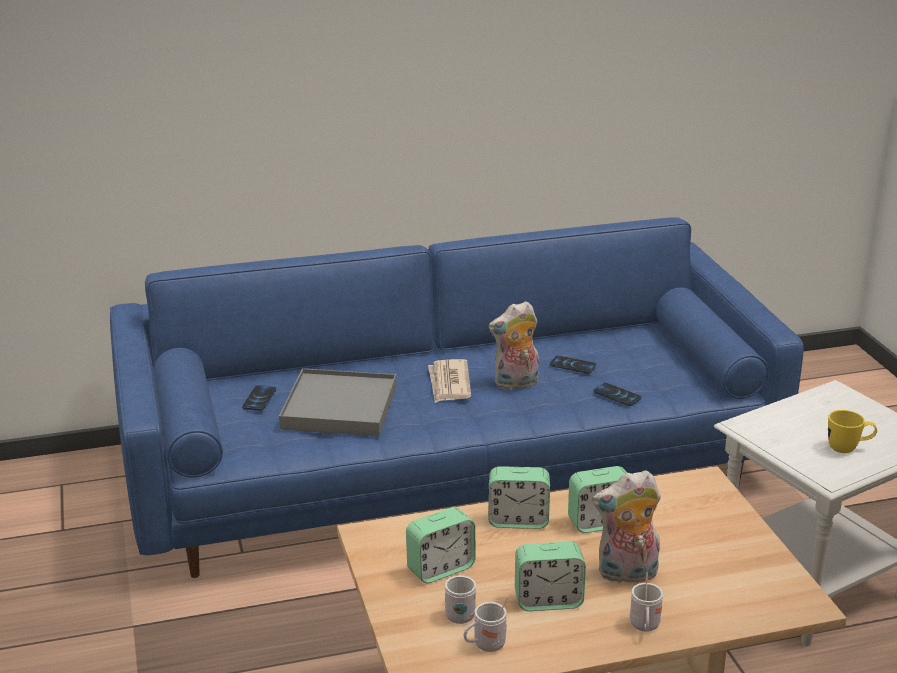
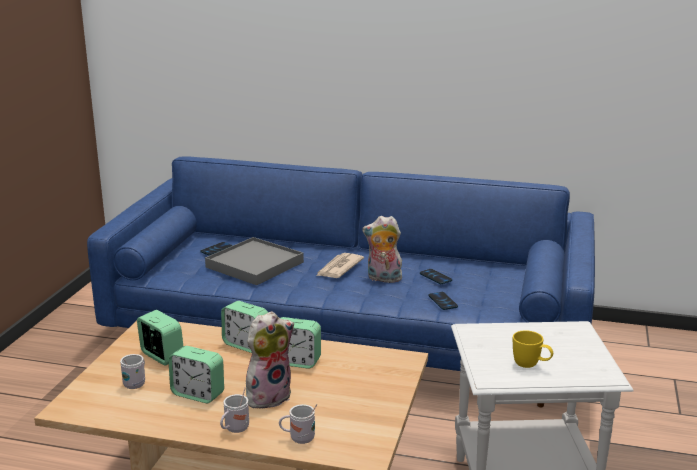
camera: 30 degrees right, 5 degrees down
(440, 569) = (162, 356): alarm clock -> alarm clock turned 135 degrees counterclockwise
(485, 646) = (124, 405): white mug -> white mug (298, 438)
(626, 574) = (268, 396): plush toy -> plush toy turned 120 degrees clockwise

